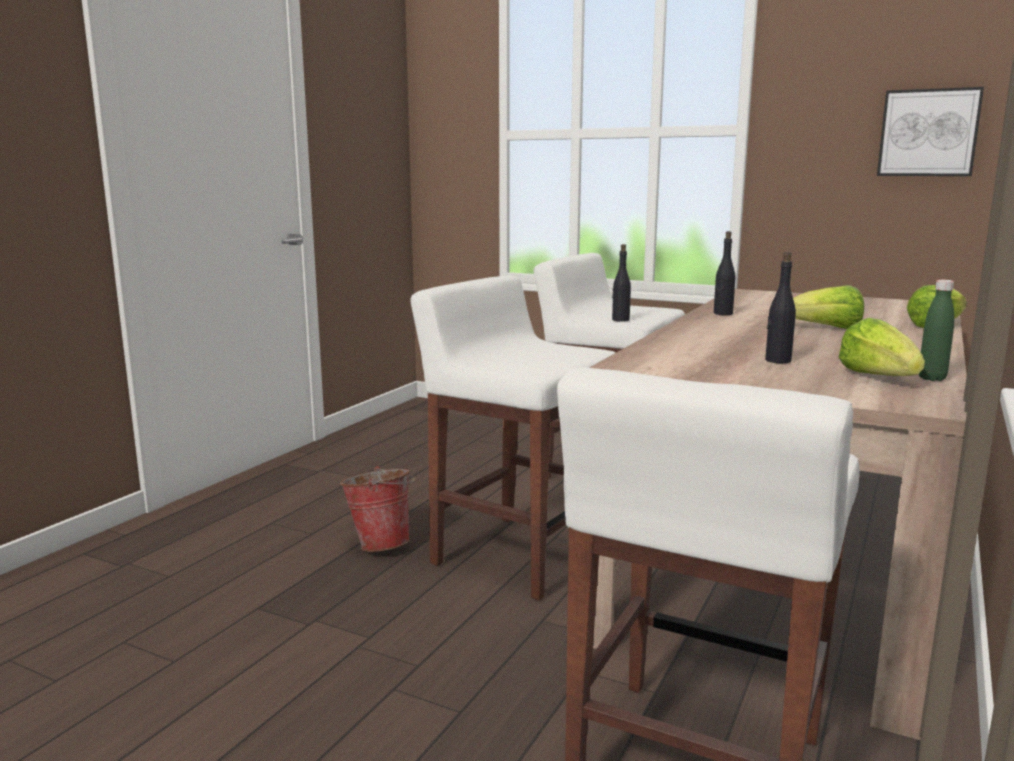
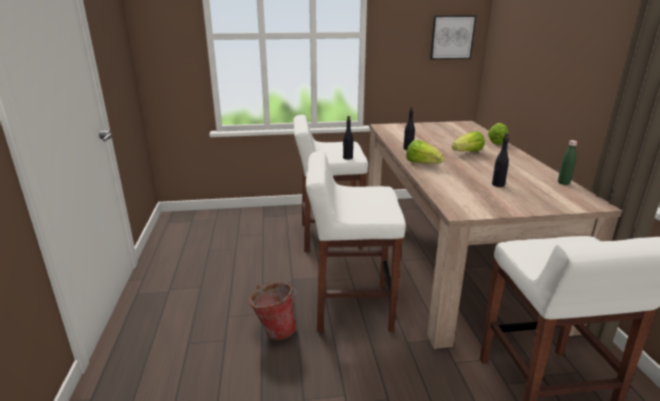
camera: 35 degrees left, 10 degrees up
(878, 377) = (549, 188): lettuce -> lettuce (422, 163)

